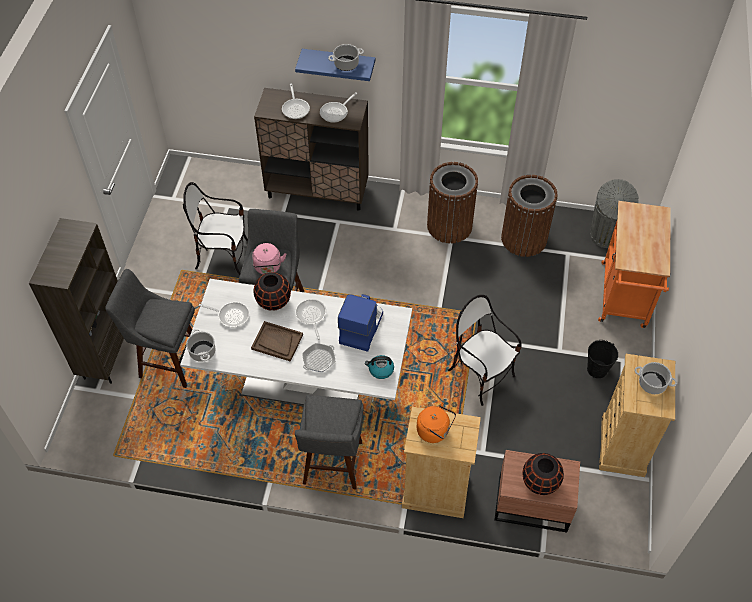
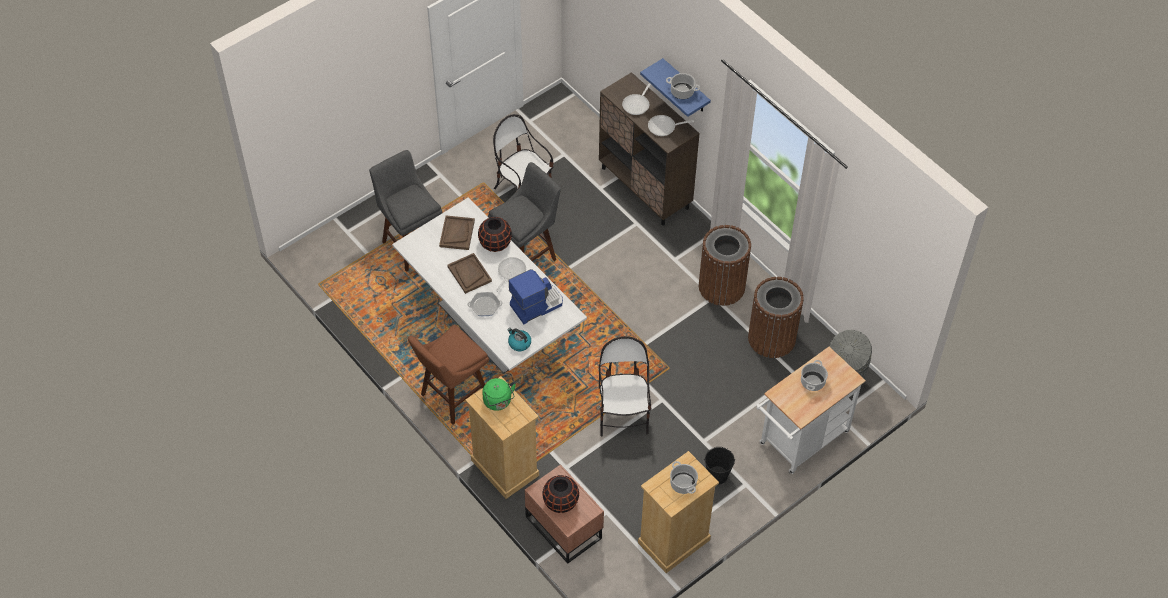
camera: 40 degrees right, 0 degrees up
(106, 355) = (375, 210): brown bookcase -> none
(203, 352) = (414, 246): cooking pot -> cooking pot (812, 382)
(231, 315) = (457, 233): frying pan -> brown tray
(268, 268) = (515, 217): pink kettle -> none
(332, 466) = (452, 398): grey stool -> brown stool
(435, 431) = (498, 402): orange kettle -> green kettle
(623, 299) = (800, 441): orange cart -> white cart

